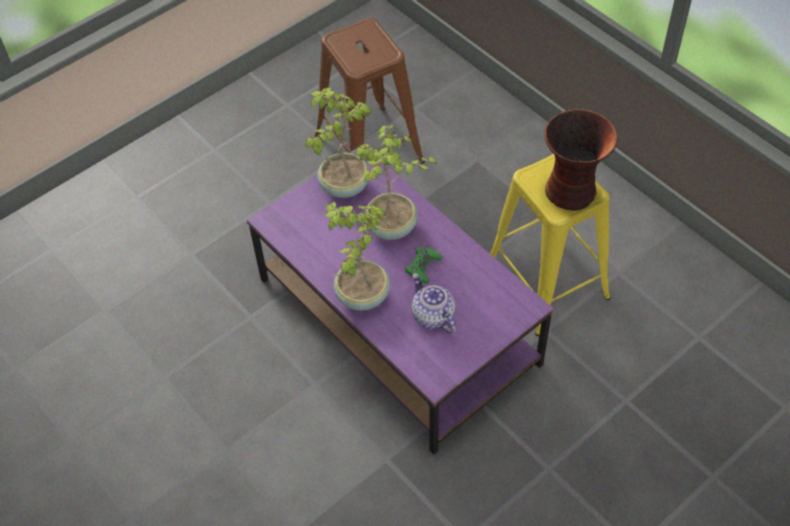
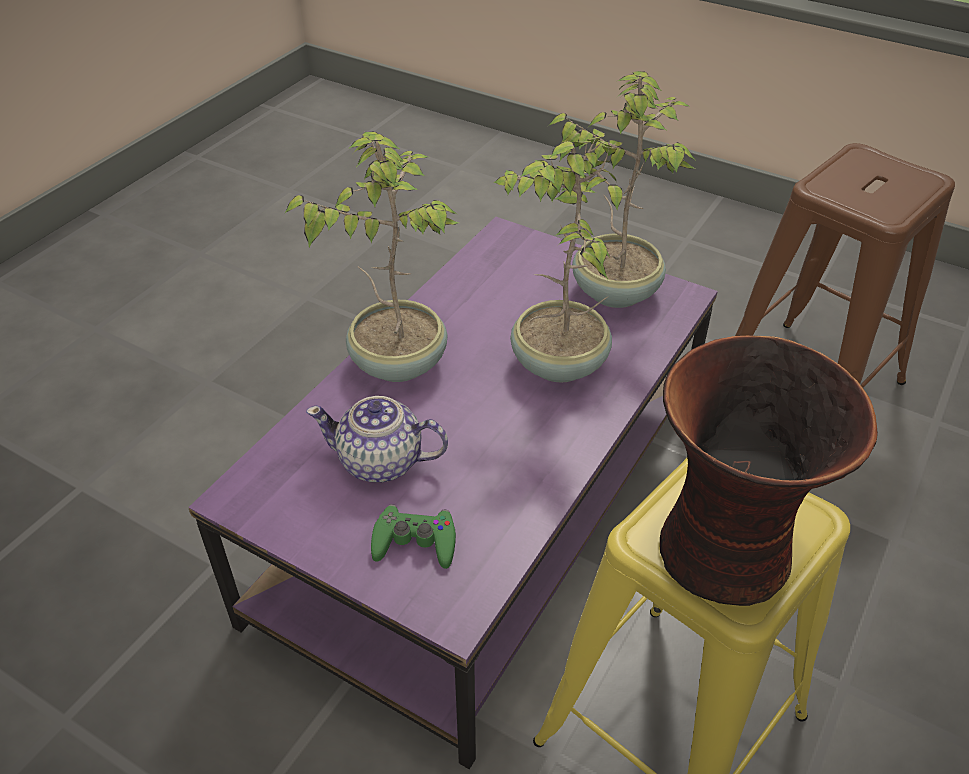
camera: 70 degrees right, 10 degrees down
(423, 267) = (489, 423): green game controller -> green game controller (415, 542)
(433, 316) = (381, 462): teapot -> teapot turned 120 degrees counterclockwise

